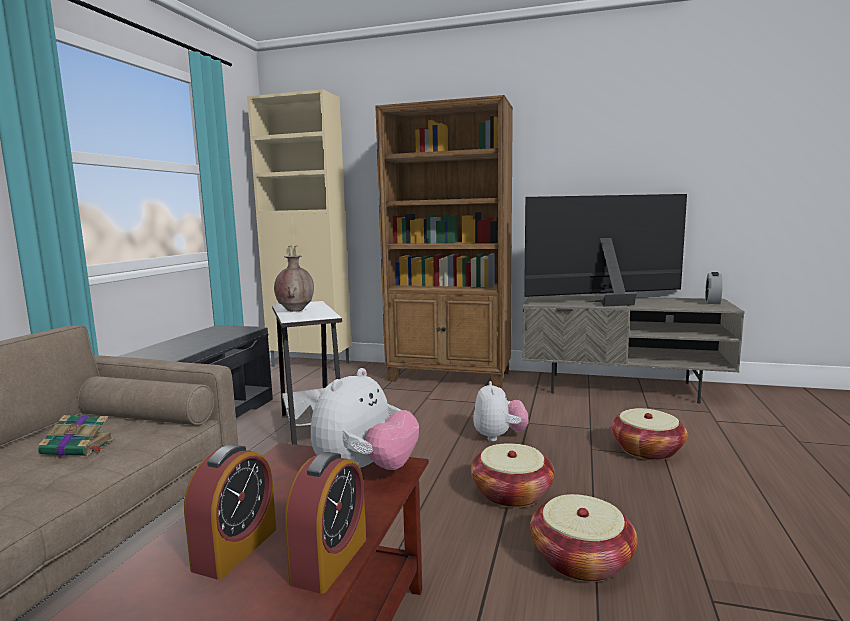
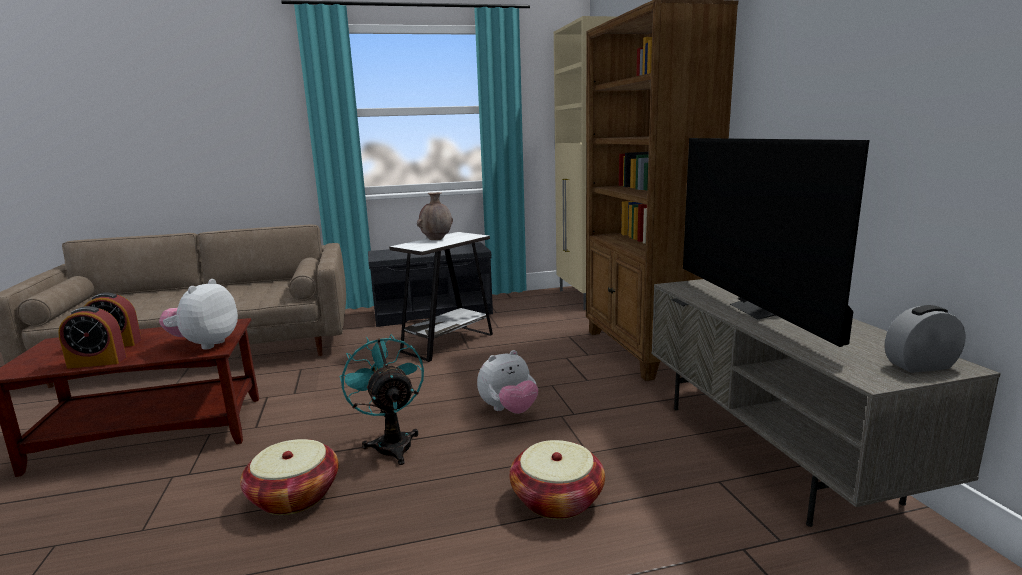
camera: 60 degrees right, 5 degrees up
(79, 447) = (257, 292): book -> none
(365, 471) = (205, 344): plush toy -> plush toy turned 105 degrees clockwise
(511, 494) = (391, 443): basket -> turquoise fan
(607, 302) = (759, 310): television -> television turned 150 degrees counterclockwise

